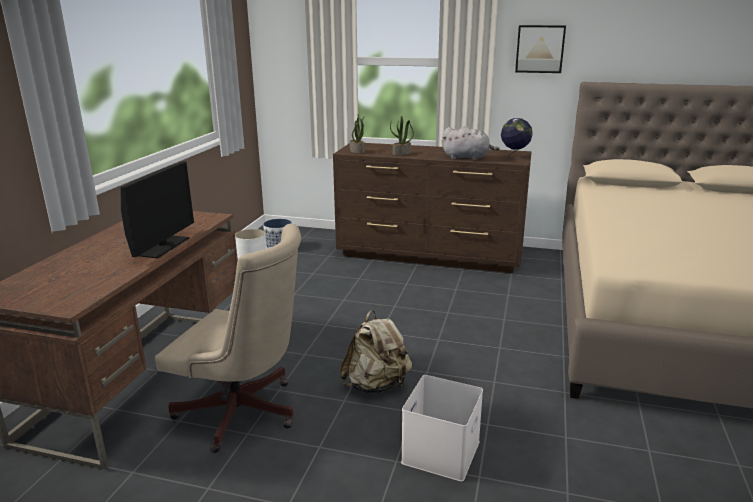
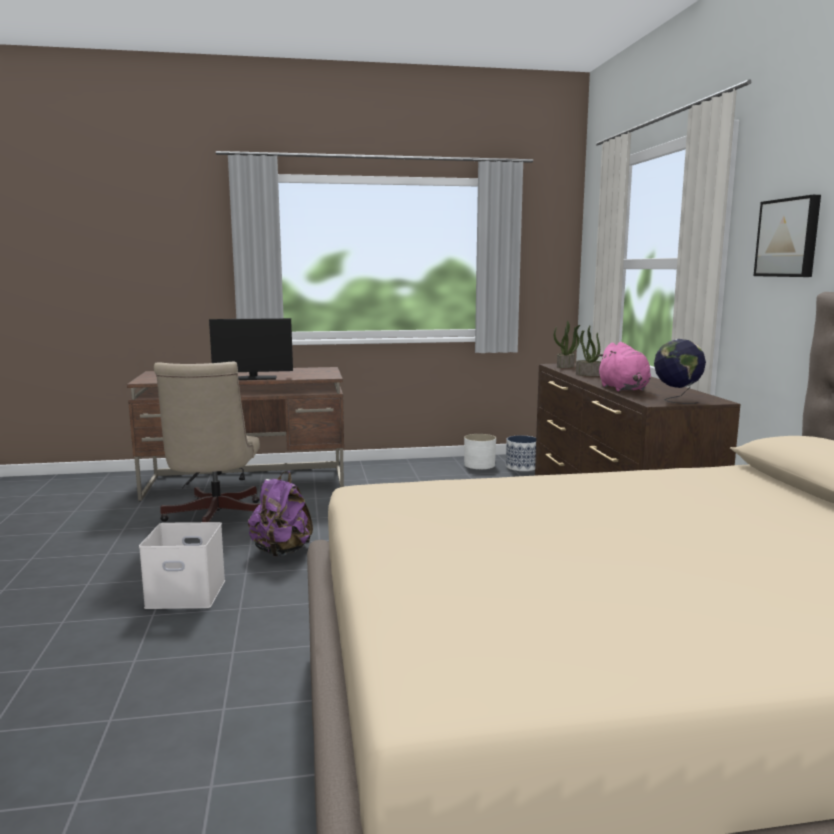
camera: 65 degrees right, 10 degrees down
(376, 385) = (281, 552): beige backpack -> purple backpack
(467, 158) = (623, 389): grey plush toy -> pink plush toy

